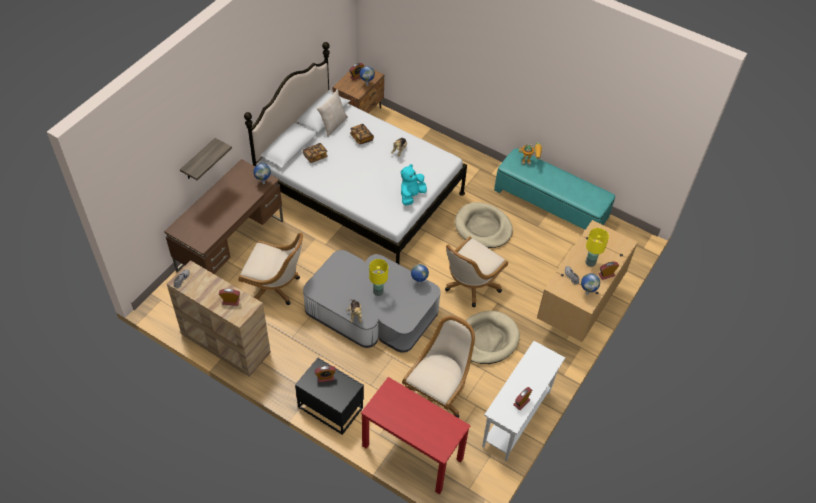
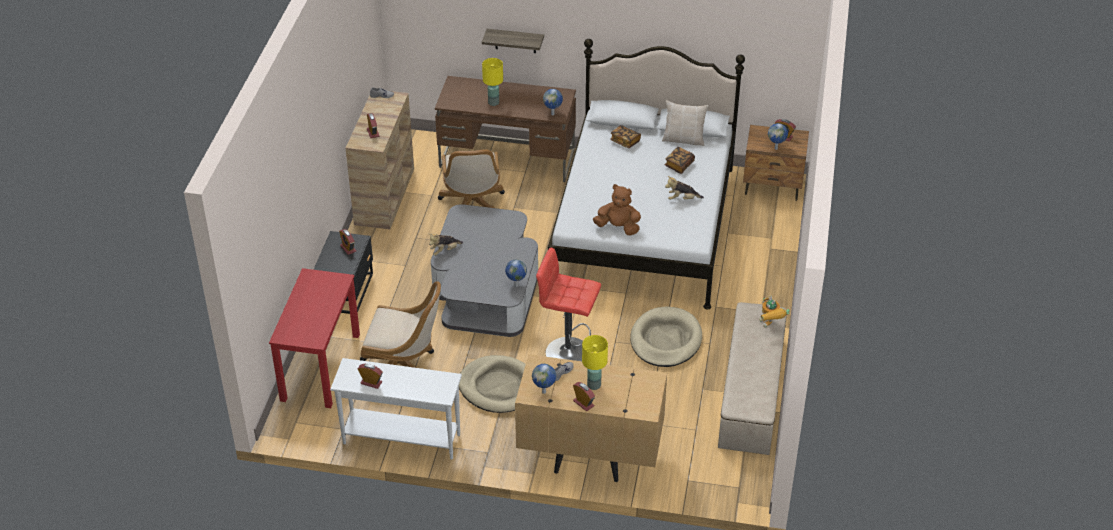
camera: 70 degrees right, 10 degrees down
(378, 292) = (484, 258): yellow table lamp -> yellow table lamp (493, 103)
(411, 195) = (618, 227): turquoise plush toy -> brown plush toy
(470, 286) = (567, 352): office chair -> red stool
(551, 203) = (751, 393): turquoise bench -> beige bench

